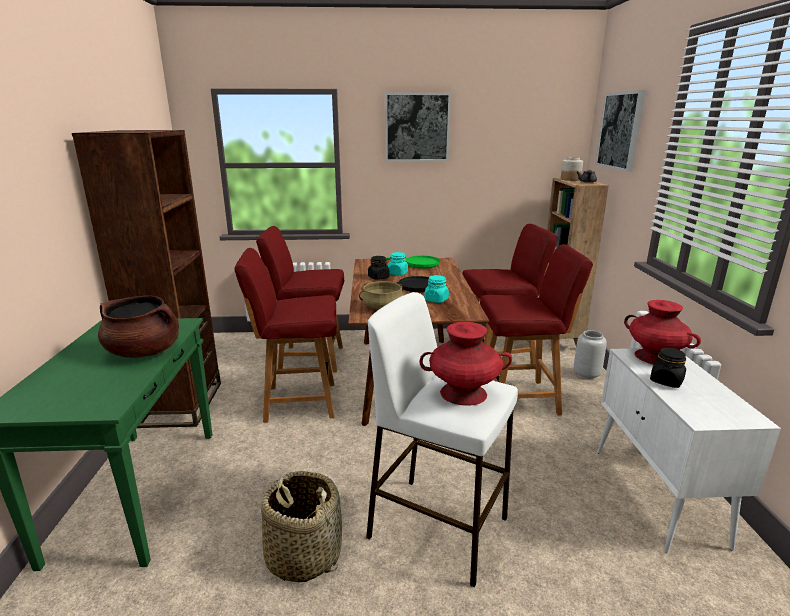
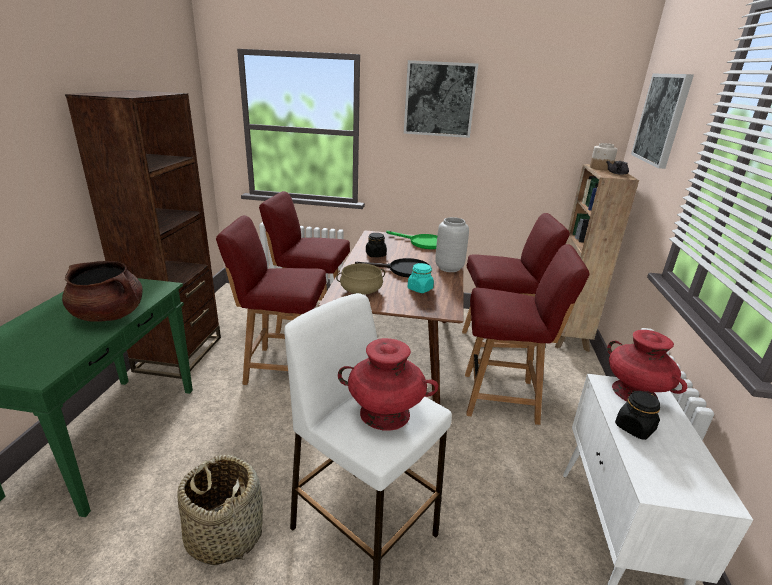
camera: 10 degrees right, 5 degrees up
(397, 273) = (397, 252): turquoise jar -> none
(587, 375) = (584, 381): grey vase -> grey vase (449, 268)

